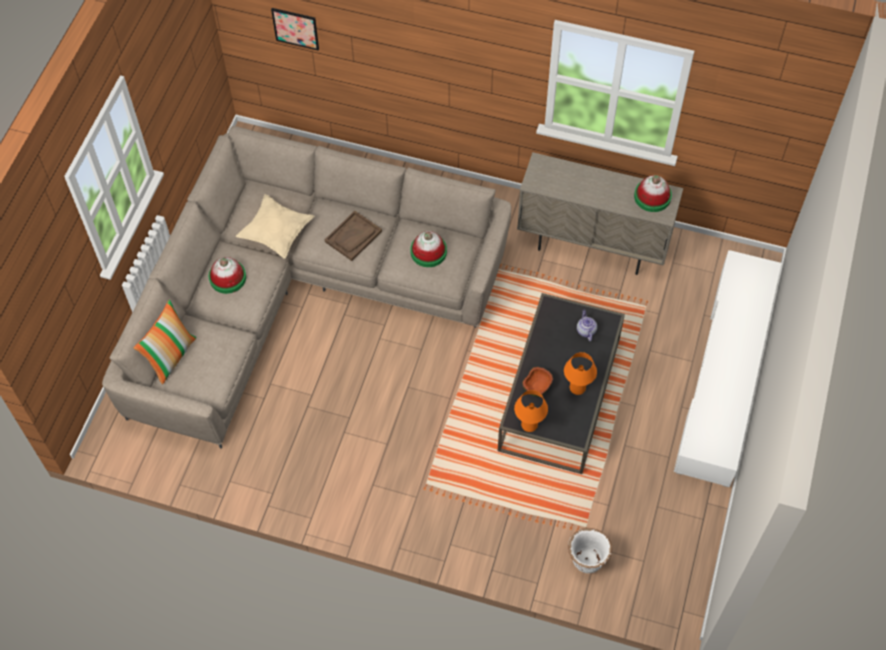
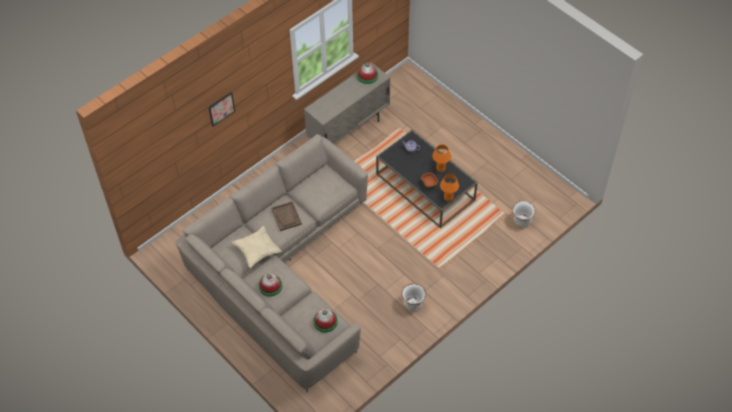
camera: 60 degrees left, 5 degrees down
(171, 356) = (303, 335): pillow -> none
(295, 28) = (166, 155): picture -> picture (221, 109)
(341, 480) = (413, 304): none -> white planter
(428, 252) = (320, 188): hat -> hat (325, 321)
(725, 375) = (458, 117): white tv stand -> none

